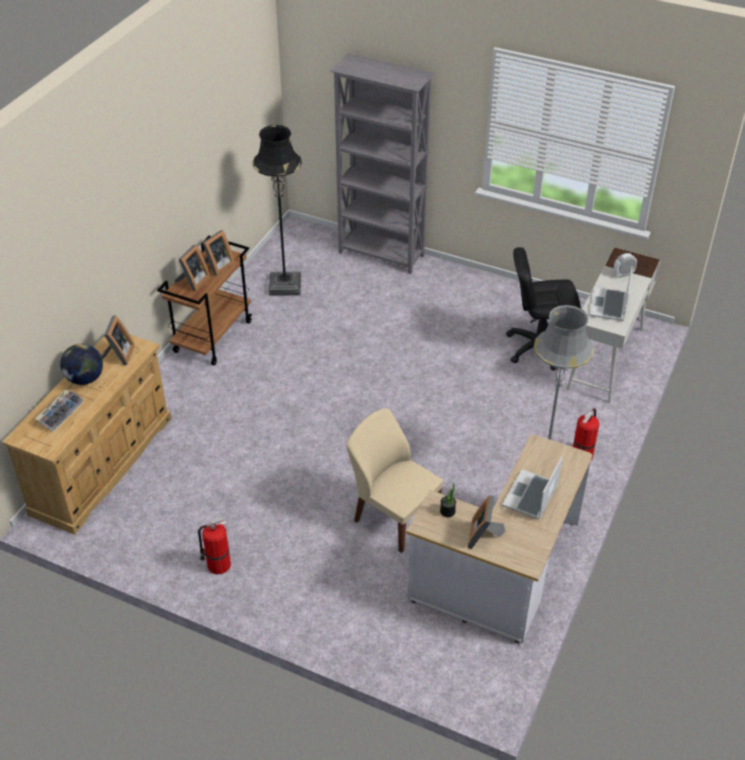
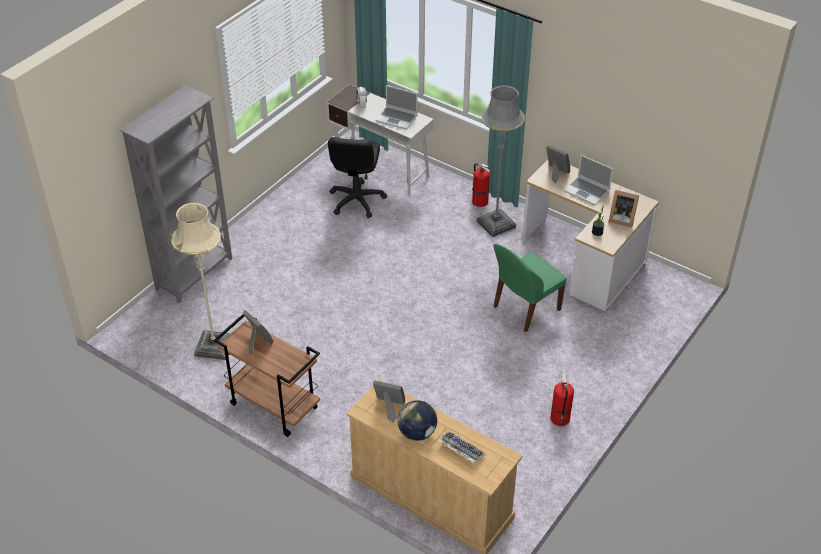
camera: 80 degrees left, 0 degrees up
(193, 282) = (276, 361): picture frame -> picture frame (556, 173)
(285, 285) = (214, 346): black floor lamp -> beige floor lamp
(394, 517) = (525, 309): beige chair -> green chair

